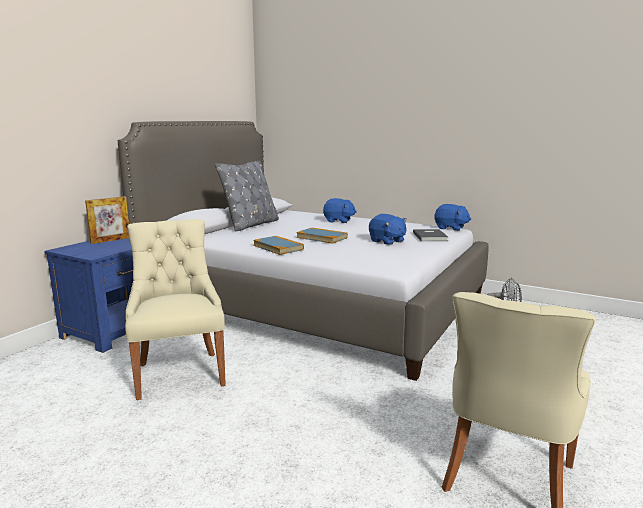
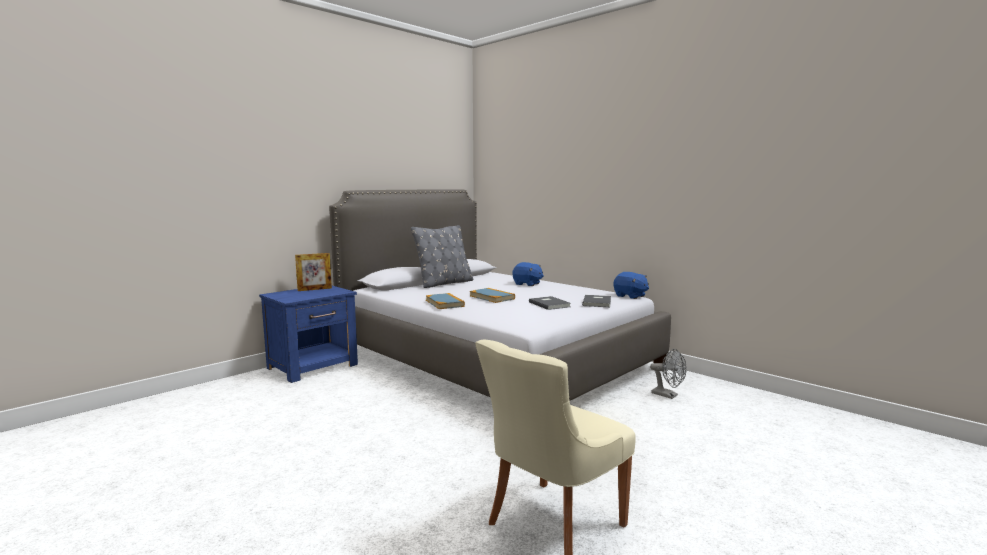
camera: 15 degrees right, 5 degrees down
(179, 373) = (339, 404): beige chair -> none
(387, 241) = (550, 304): blue plush toy -> grey book

